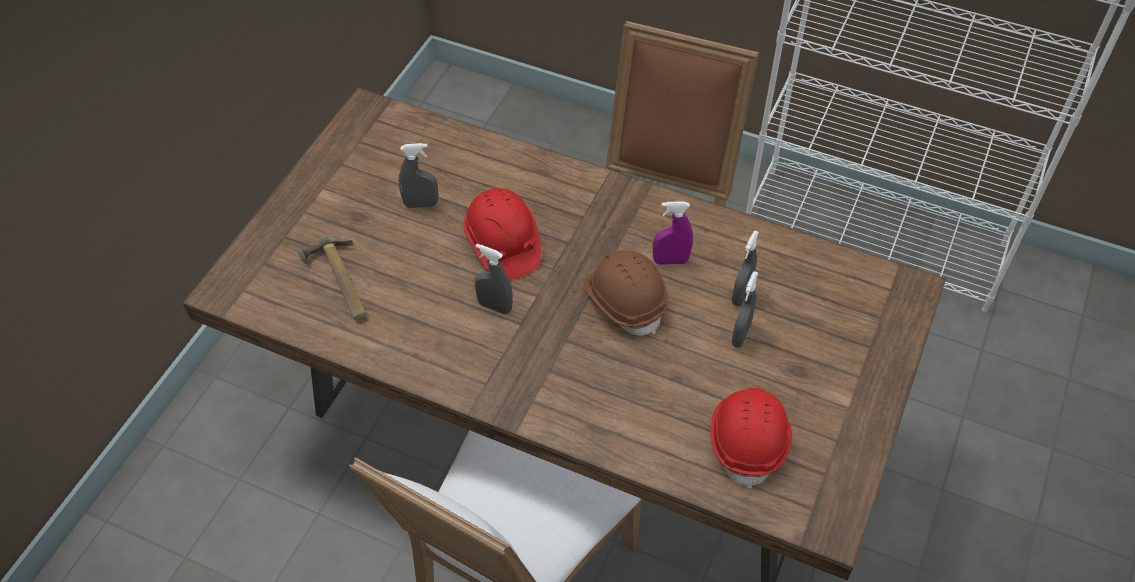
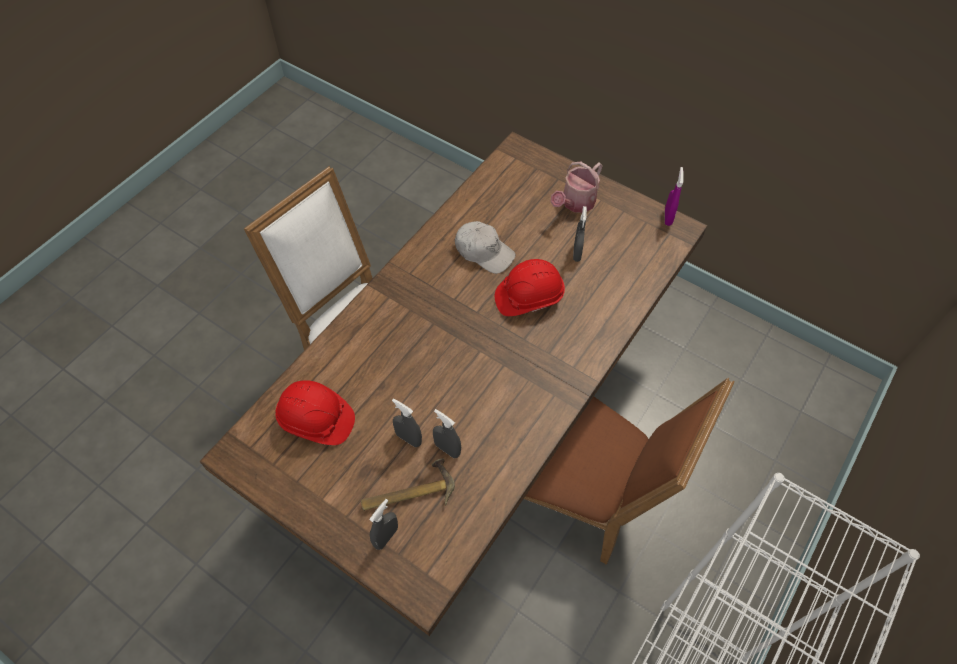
camera: 100 degrees right, 5 degrees up
(332, 213) = (575, 203): none -> watering can
(338, 283) = (512, 203): hammer -> hammer (408, 491)
(433, 302) = (484, 252): none -> white cap
(494, 306) = (472, 285): grey spray bottle -> grey spray bottle (386, 537)
(625, 301) = (459, 366): brown hard hat -> none
(670, 261) = (492, 405): purple spray bottle -> purple spray bottle (668, 217)

